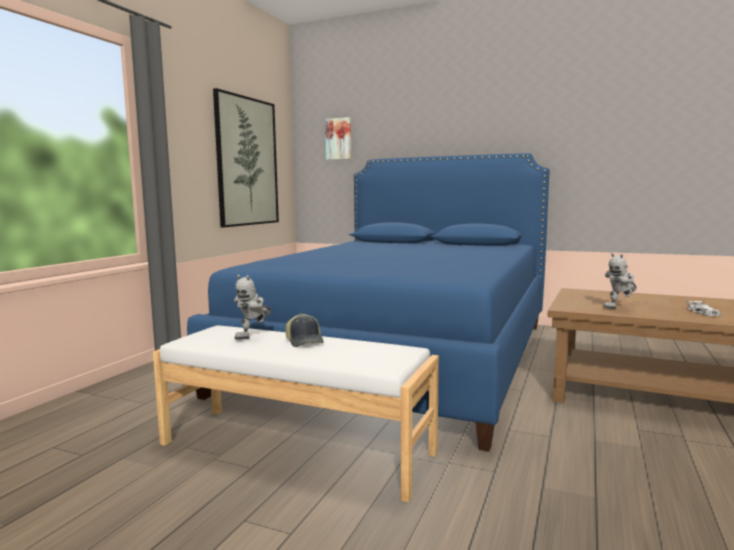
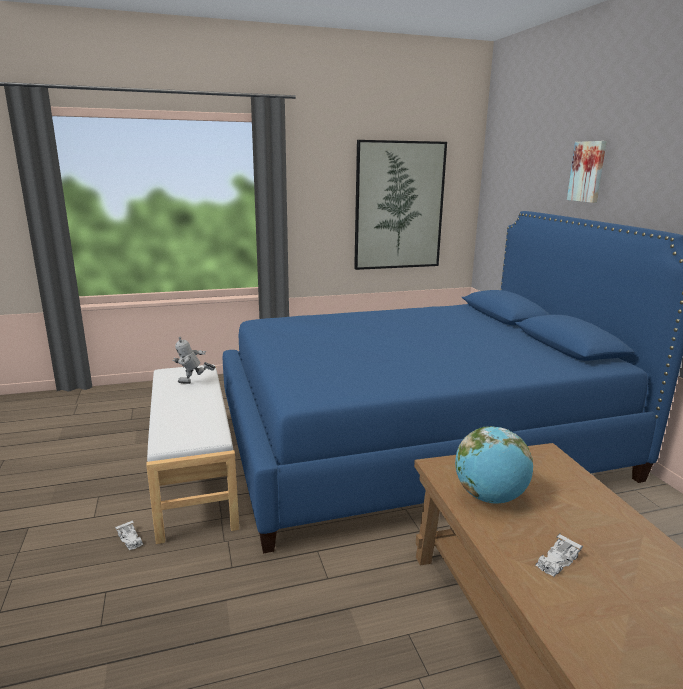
camera: 50 degrees right, 10 degrees up
(305, 341) = (199, 400): cap -> none
(339, 139) = (512, 180): picture -> picture (588, 171)
(379, 517) = (130, 539): none -> white toy car
(619, 308) = (490, 497): toy robot -> globe

